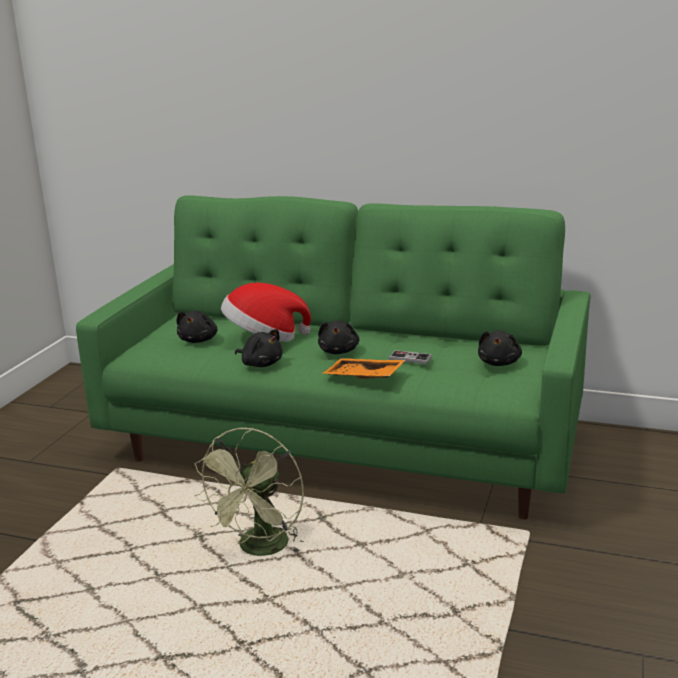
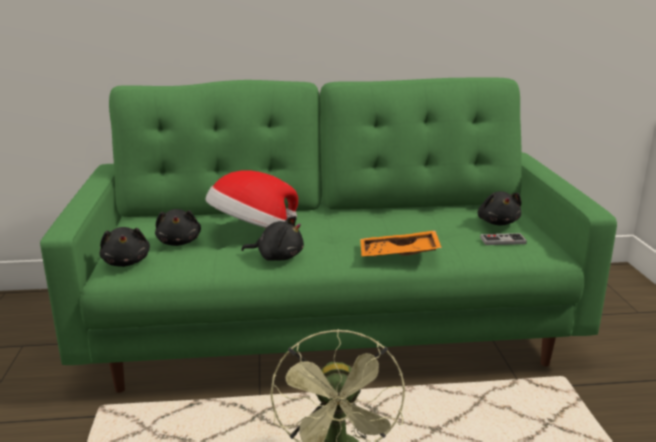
camera: 25 degrees left, 0 degrees up
(339, 351) = (341, 232): black plush toy -> black plush toy (126, 262)
(410, 358) = (417, 230): game controller -> game controller (502, 241)

